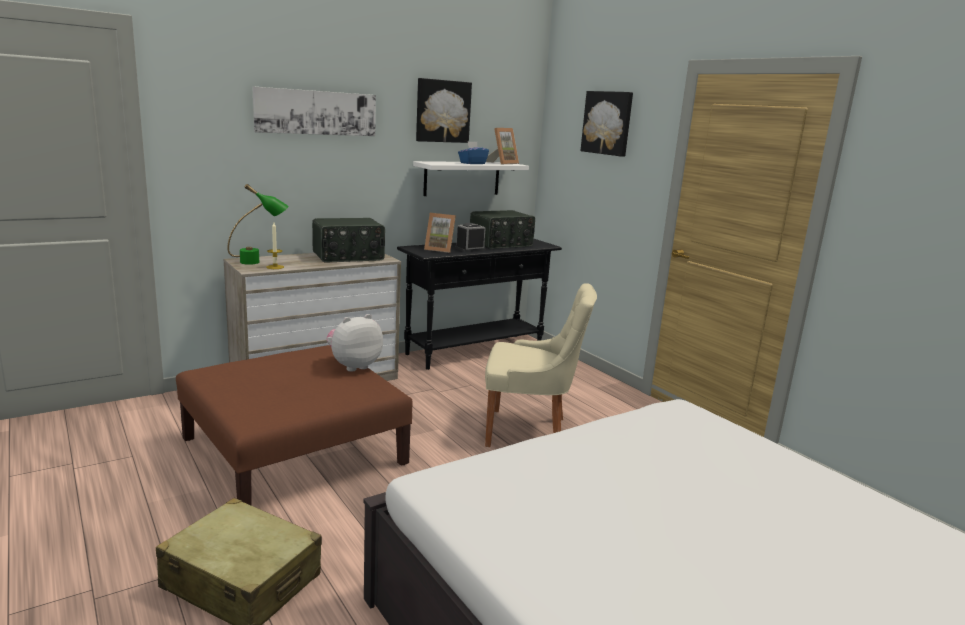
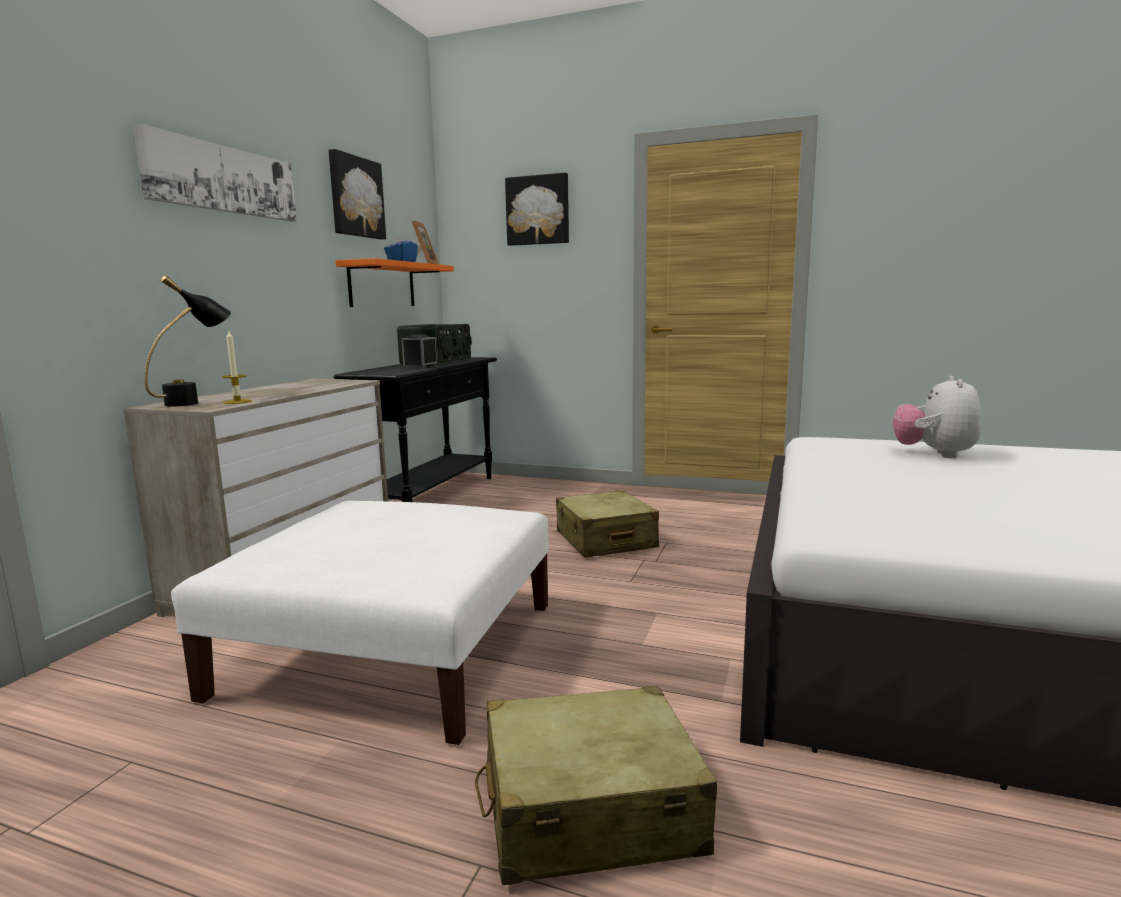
camera: 35 degrees left, 5 degrees down
(259, 262) = (195, 402): green table lamp -> black table lamp
(292, 451) = (391, 650): brown ottoman -> white ottoman
(348, 257) = (305, 385): radio -> none
(353, 366) = (430, 506): plush toy -> plush toy (934, 454)
(440, 249) = (391, 370): picture frame -> none
(462, 178) = (382, 285): white shelf -> orange shelf
(530, 432) = (605, 540): beige chair -> beige suitcase

